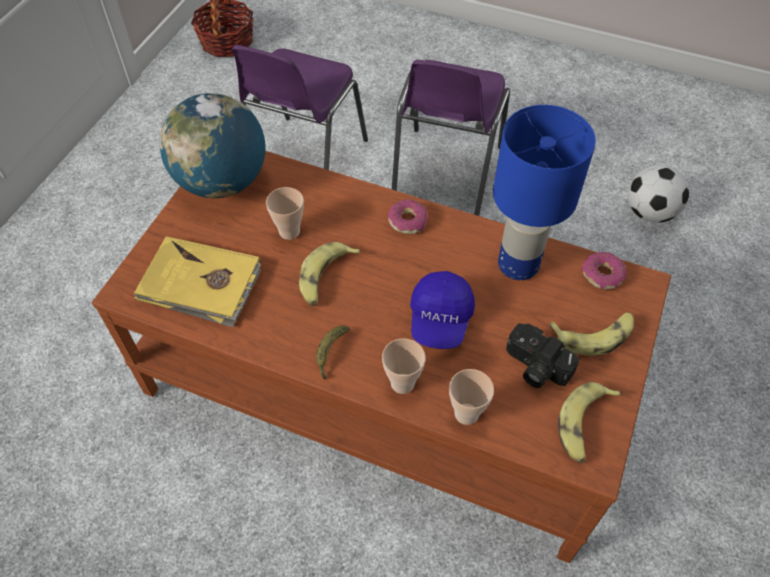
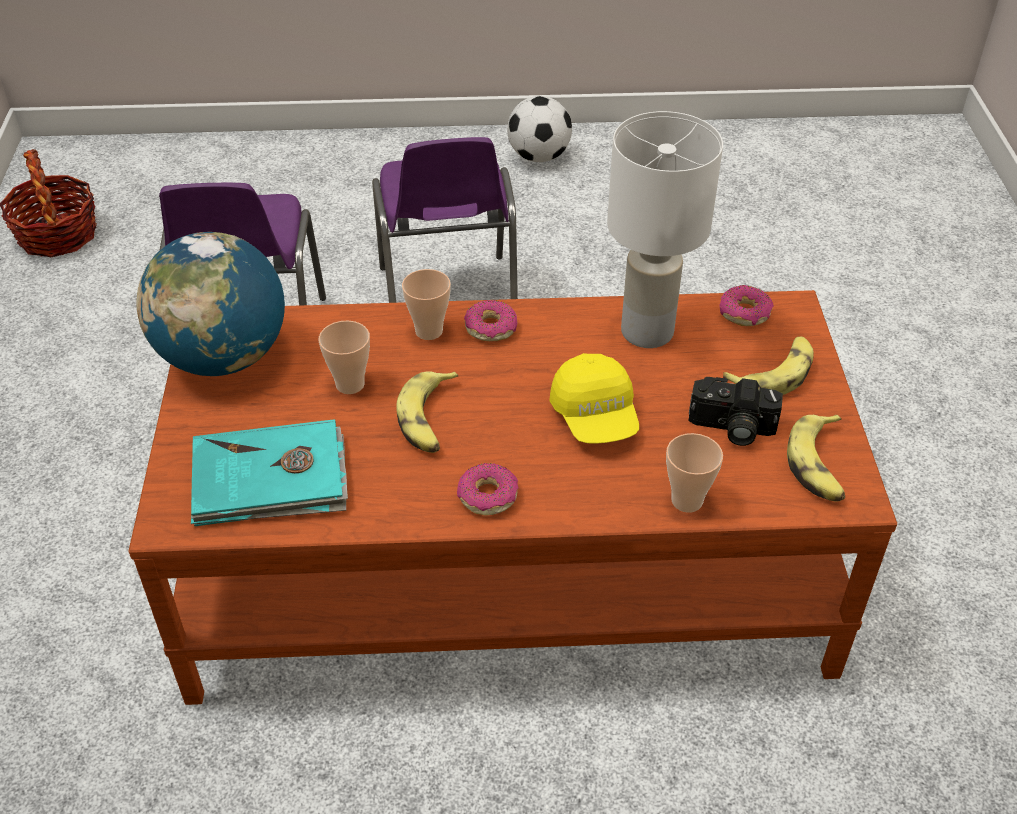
camera: 25 degrees left, 10 degrees down
(200, 284) = (270, 479): yellow book -> turquoise book
(330, 353) = (487, 496): banana -> donut
(402, 383) = (594, 497): cup -> cup (429, 331)
(440, 319) = (595, 416): blue cap -> yellow cap
(518, 263) = (647, 331): blue table lamp -> white table lamp
(650, 212) = (713, 275): football -> football (539, 156)

